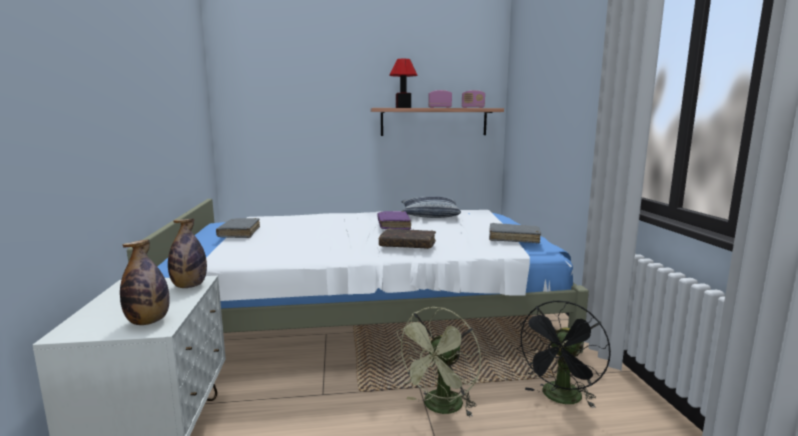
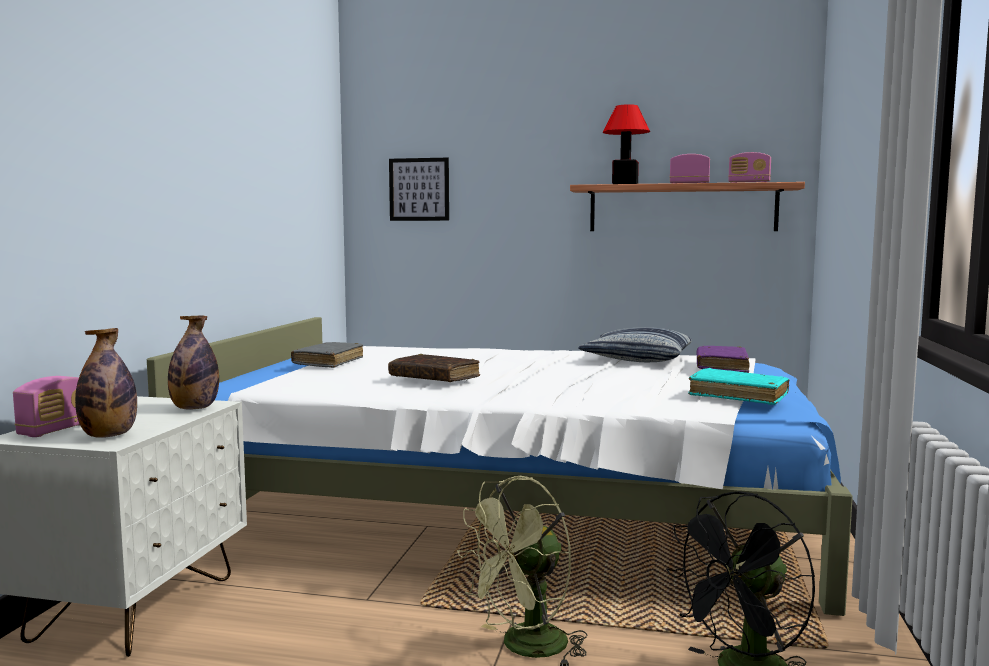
camera: 20 degrees right, 5 degrees down
(95, 321) = (57, 430): none -> radio
(267, 108) = (419, 189): none -> picture
(393, 225) = (555, 366): purple book -> purple book (721, 367)
(407, 245) = (542, 390): brown book -> brown book (434, 378)
(513, 238) = (738, 396): grey book -> turquoise book

